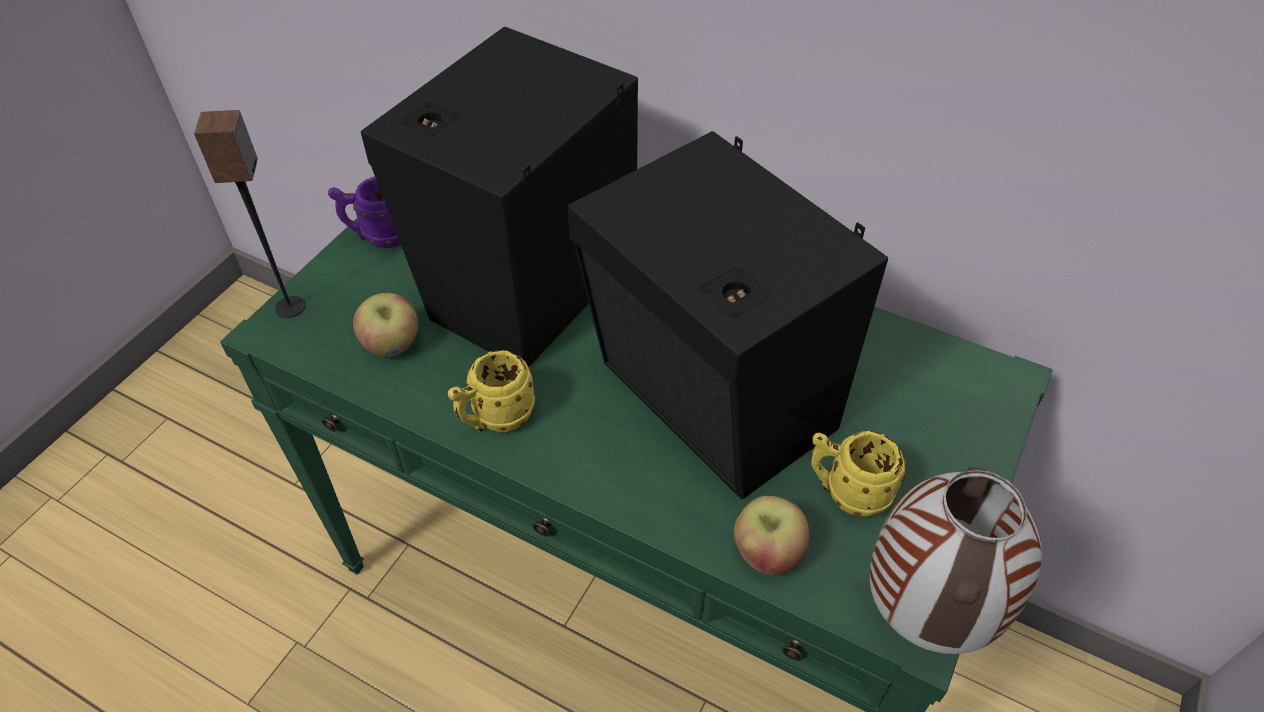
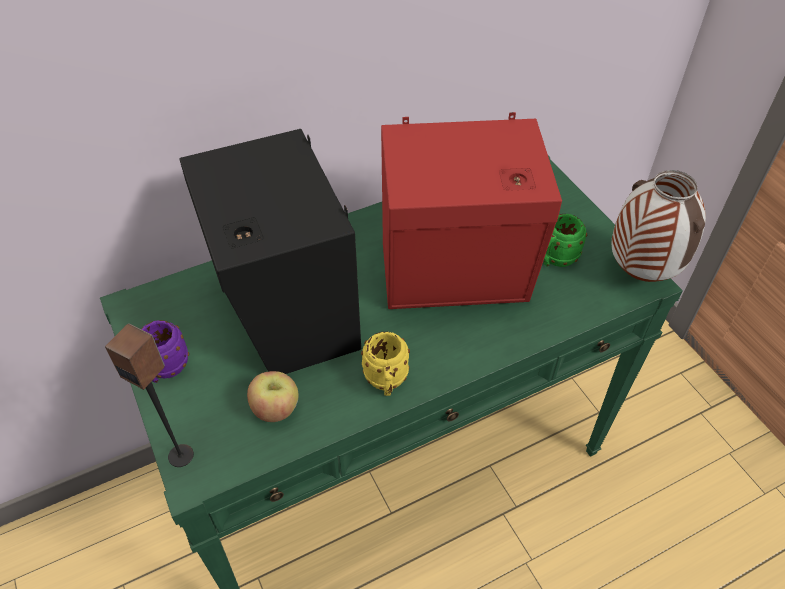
camera: 55 degrees left, 0 degrees up
(711, 404) = (457, 279): black speaker -> red speaker
(767, 553) = (568, 310): apple -> none
(846, 492) = (554, 259): yellow mug -> green mug

